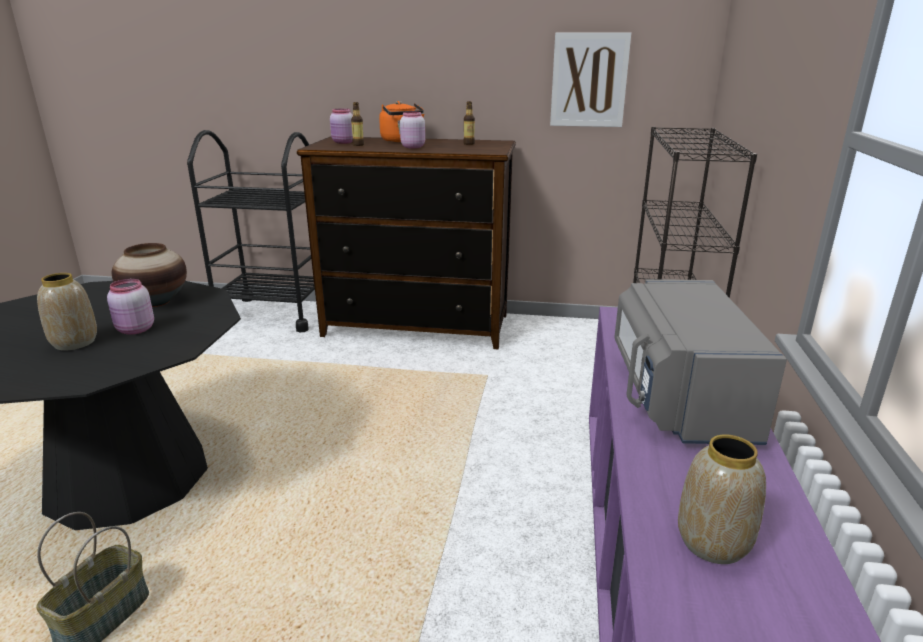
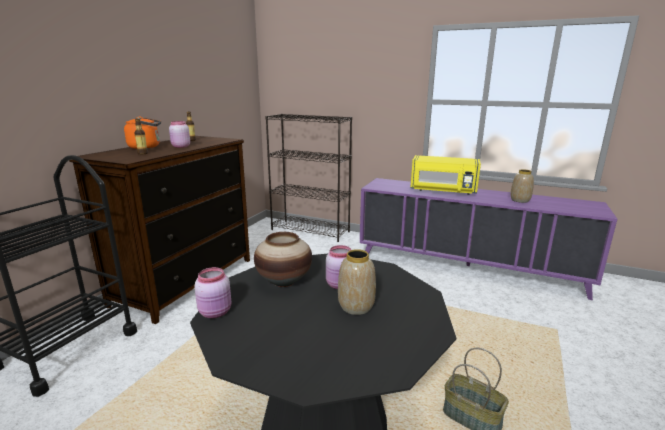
camera: 75 degrees left, 5 degrees down
(343, 142) = (121, 155): pink jar -> pink jar (216, 312)
(589, 80) = (219, 95): picture -> none
(677, 396) = (442, 191): grey microwave -> yellow microwave

